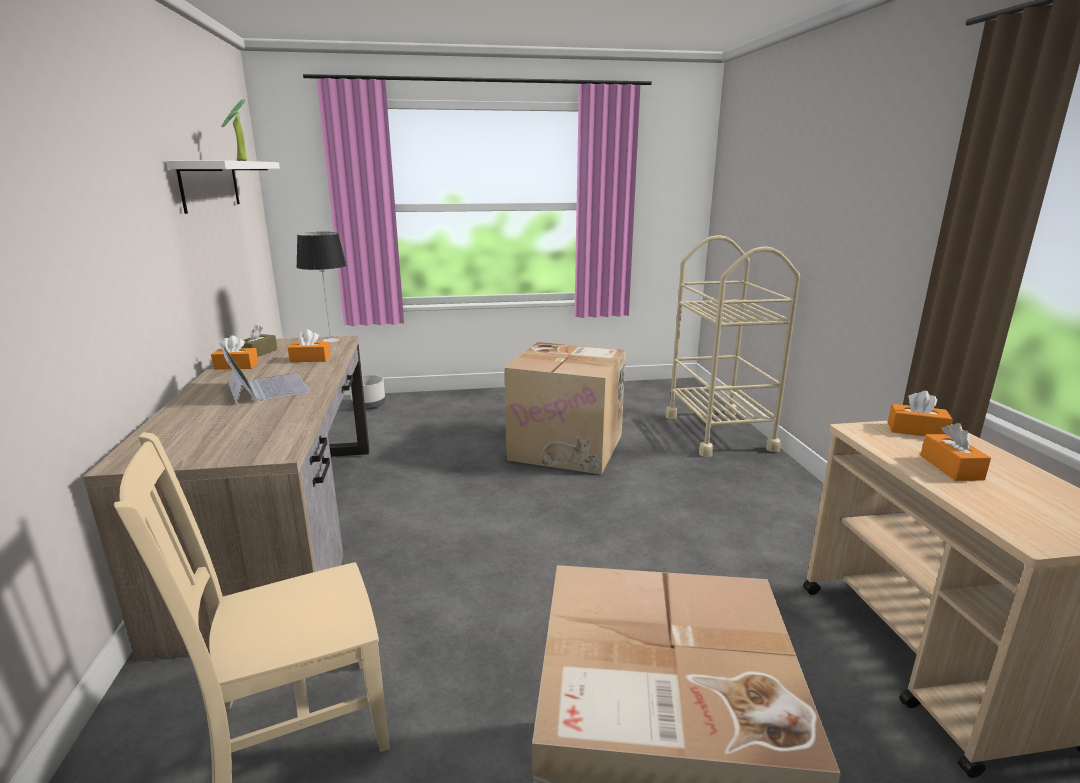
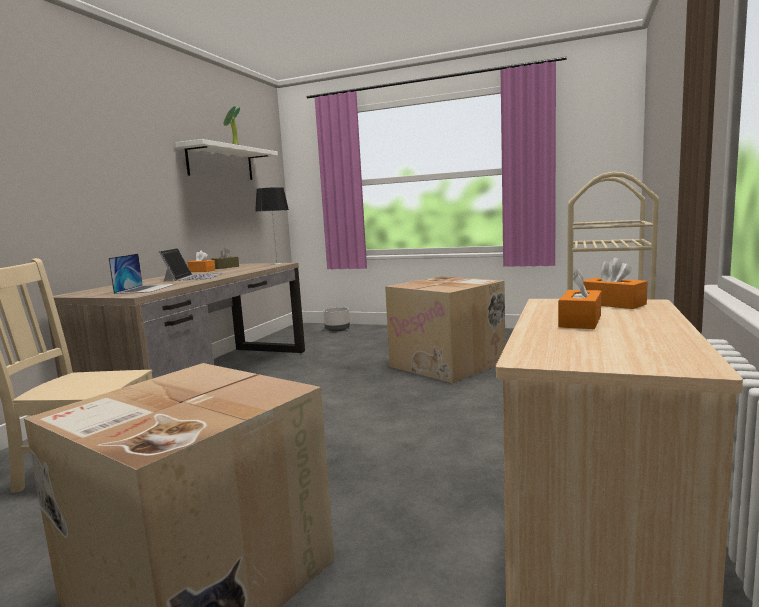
camera: 30 degrees right, 10 degrees down
(254, 431) = (146, 288): none -> laptop
(310, 359) = (245, 269): orange tissue box -> none

